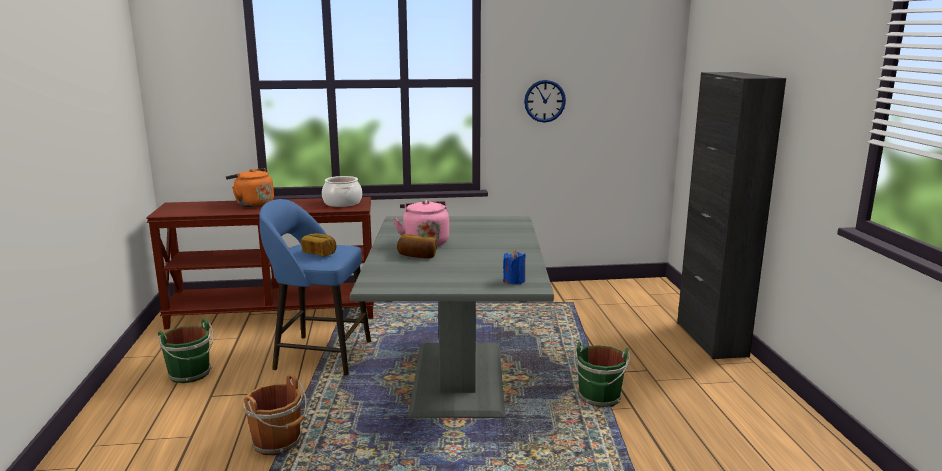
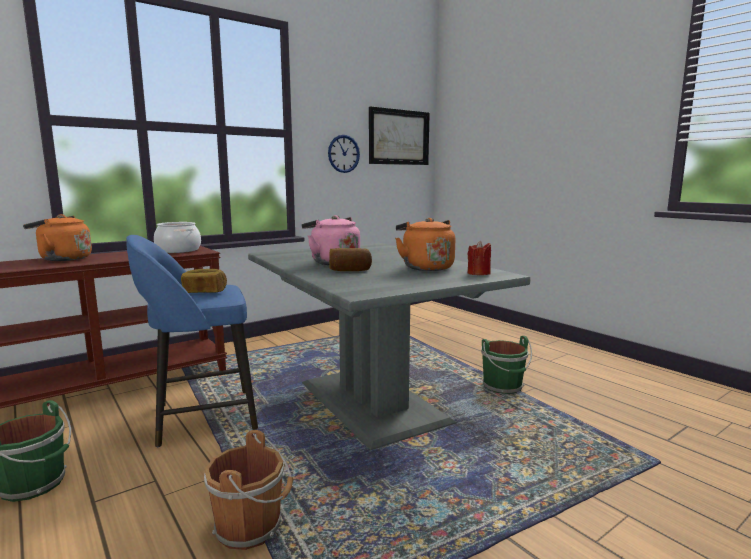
camera: 30 degrees left, 5 degrees down
(486, 263) = (425, 267): none -> orange kettle
(514, 281) = (478, 273): blue candle -> red candle
(624, 78) = (399, 137): none -> picture
(711, 339) = (515, 331): black cabinet -> none

